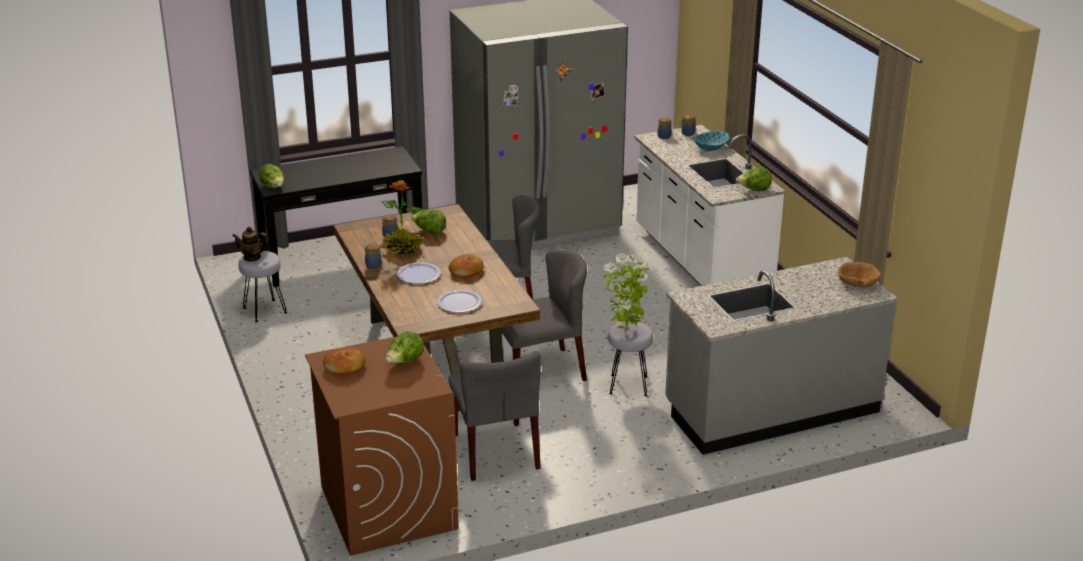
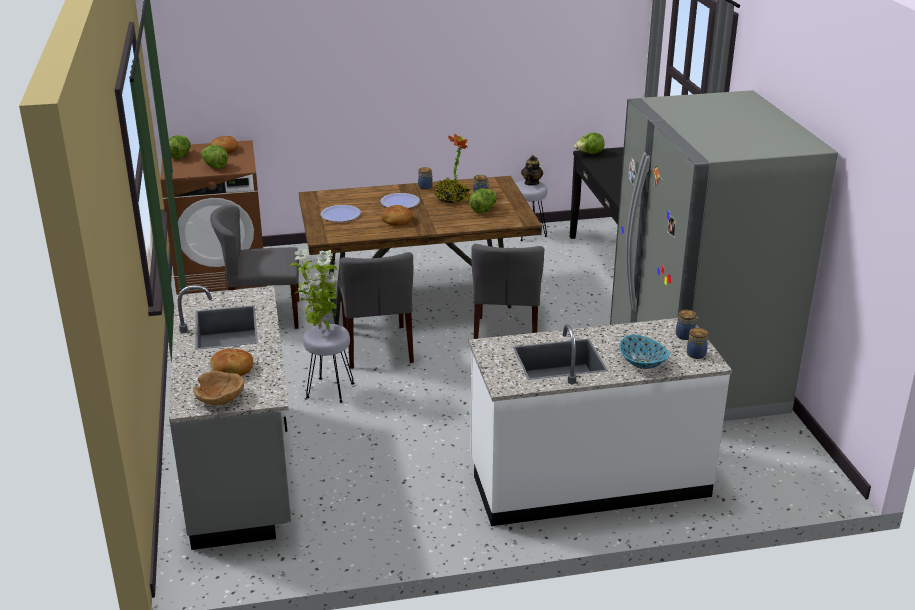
camera: 100 degrees right, 0 degrees up
(754, 190) = (499, 374): lettuce -> lettuce (180, 156)
(815, 286) = (232, 369): none -> bread

